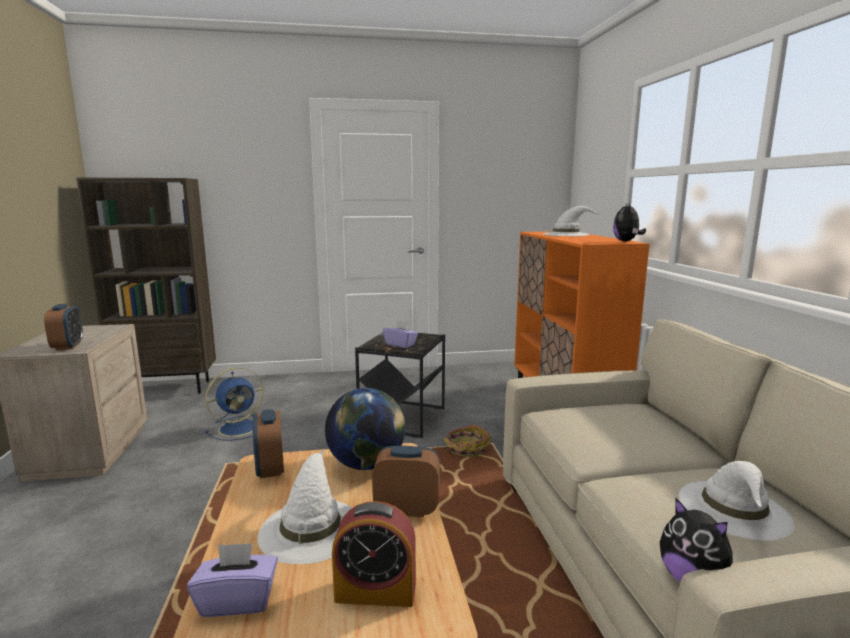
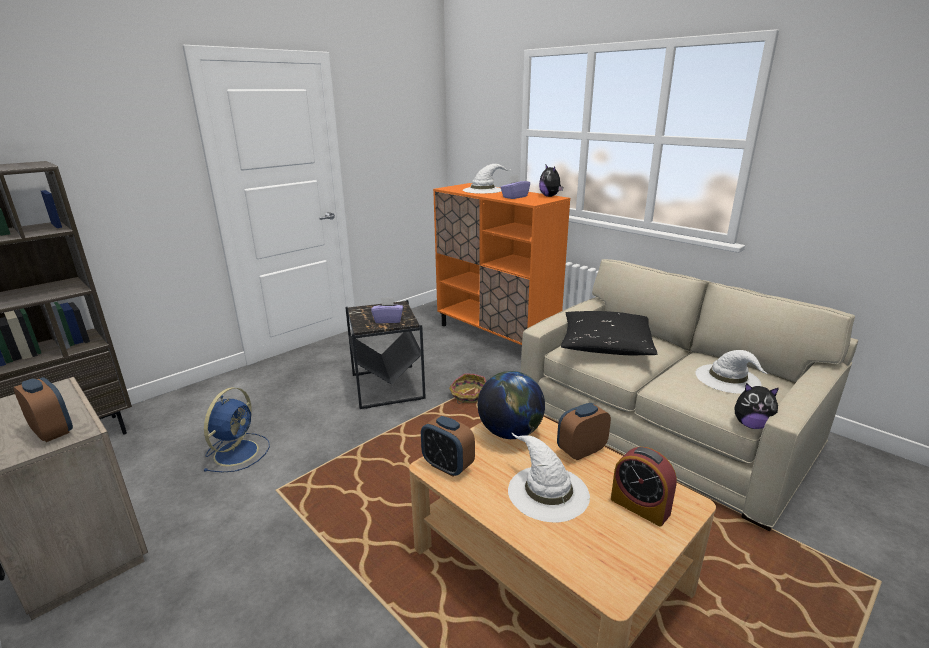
camera: 35 degrees left, 10 degrees up
(238, 600) = (580, 555): purple tissue box -> purple tissue box (514, 197)
(375, 592) = (640, 506): alarm clock -> alarm clock turned 75 degrees clockwise
(601, 421) = (605, 345): none -> black pillow

